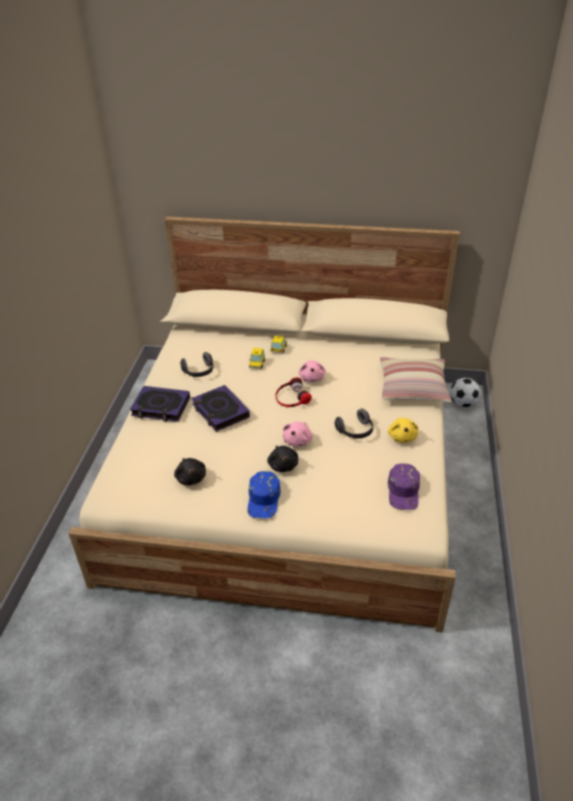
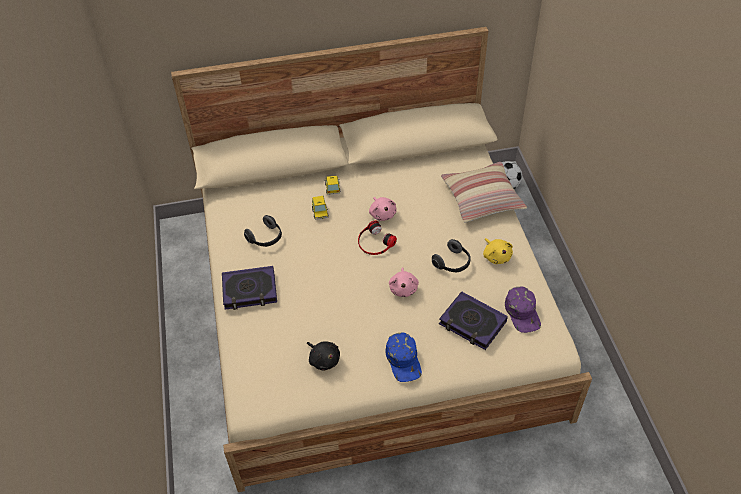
camera: 20 degrees left, 10 degrees up
(220, 411) = (314, 279): book -> book (472, 323)
(283, 465) = (403, 319): black plush toy -> none

